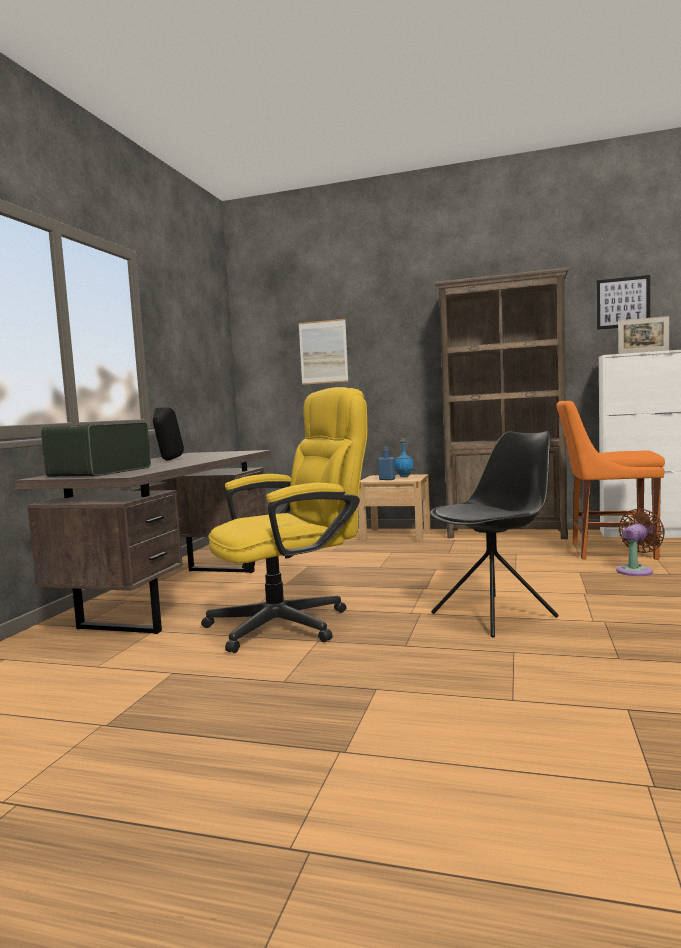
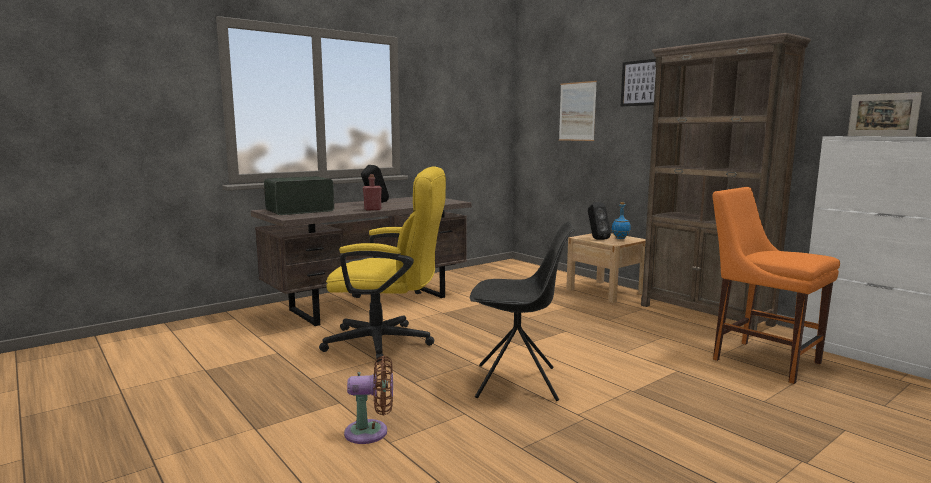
camera: 35 degrees right, 5 degrees up
(195, 462) = (372, 209): none -> red bottle
(387, 479) = (596, 239): blue bottle -> black speaker
(622, 302) = (882, 70): picture -> picture (640, 83)
(636, 570) = (737, 387): brown fan -> brown fan (371, 432)

